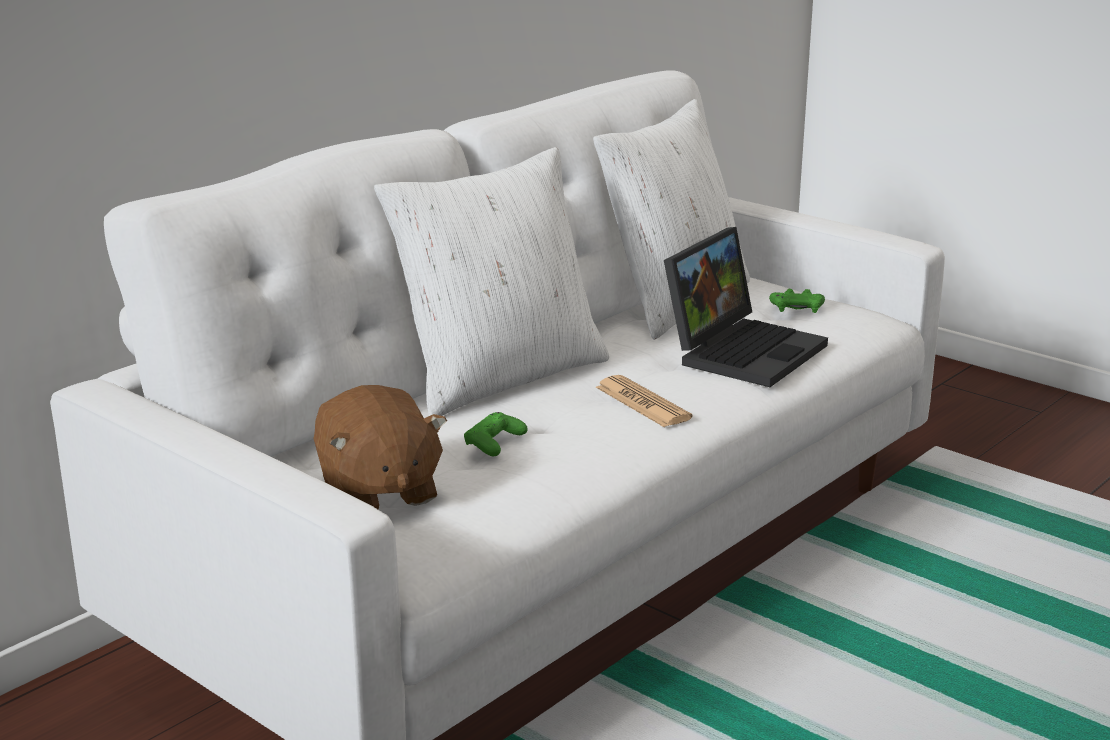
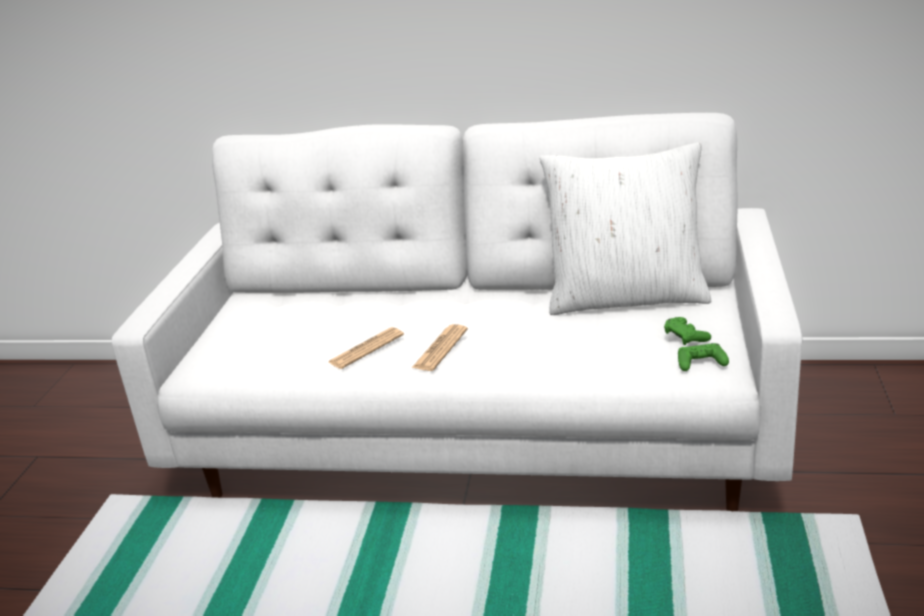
camera: 60 degrees right, 5 degrees up
(378, 492) = (254, 331): brown plush toy -> none
(494, 442) = (342, 332): green game controller -> green game controller (701, 362)
(500, 377) = (431, 299): white pillow -> none
(570, 438) = (366, 349): none -> newspaper
(743, 350) = (571, 347): laptop -> none

